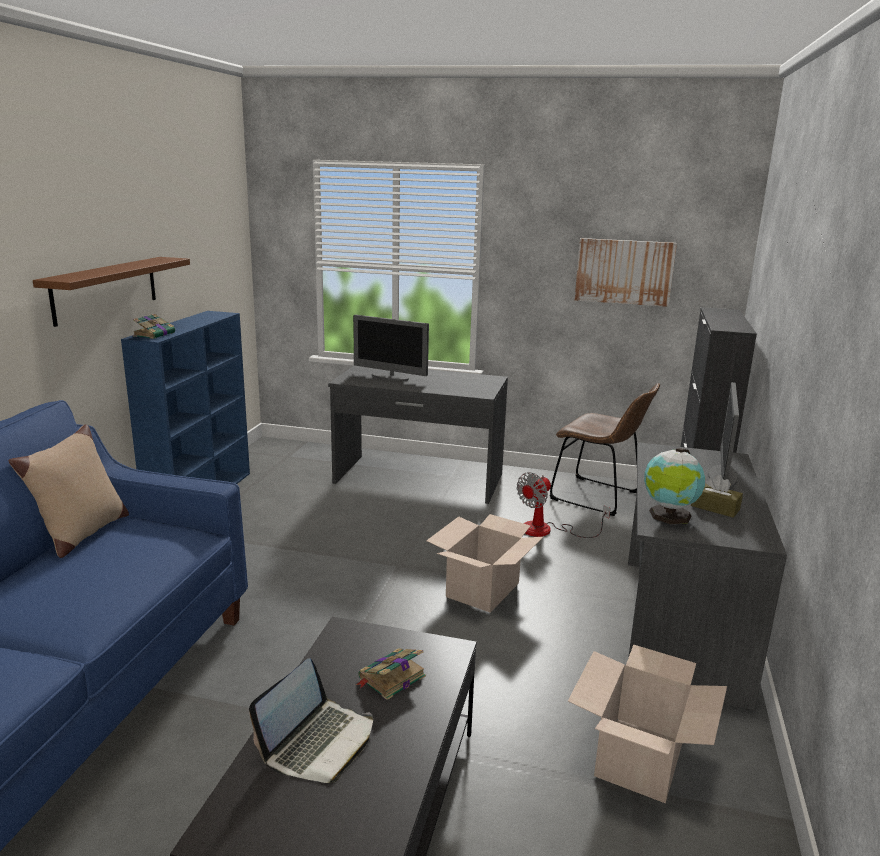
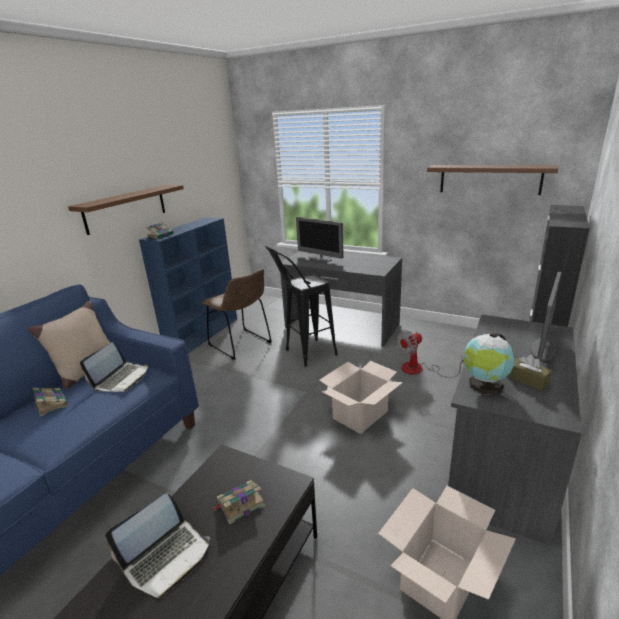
camera: 15 degrees right, 5 degrees up
(49, 577) = (51, 403): none -> book
(148, 540) = (121, 378): none -> laptop
(375, 519) = (304, 355): none -> black stool
(599, 497) = (465, 344): brown chair -> brown chair (242, 345)
(624, 271) = (489, 179): picture -> brown shelf

